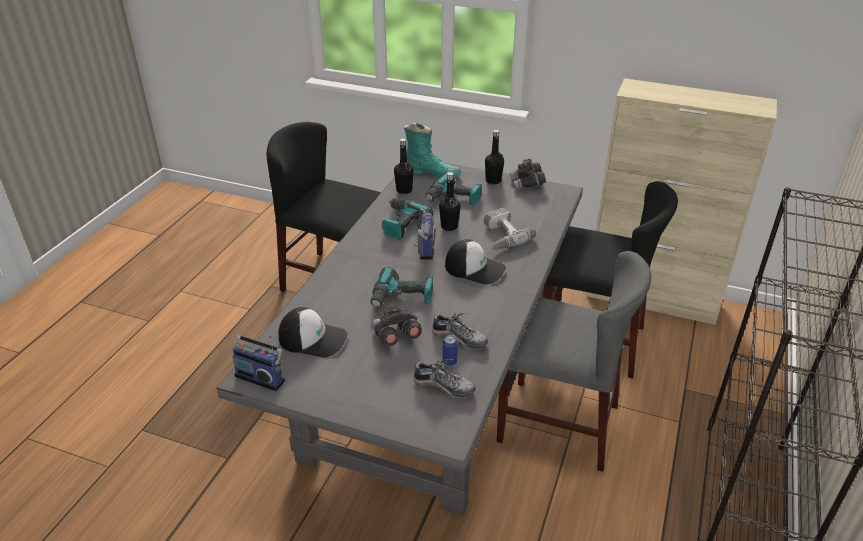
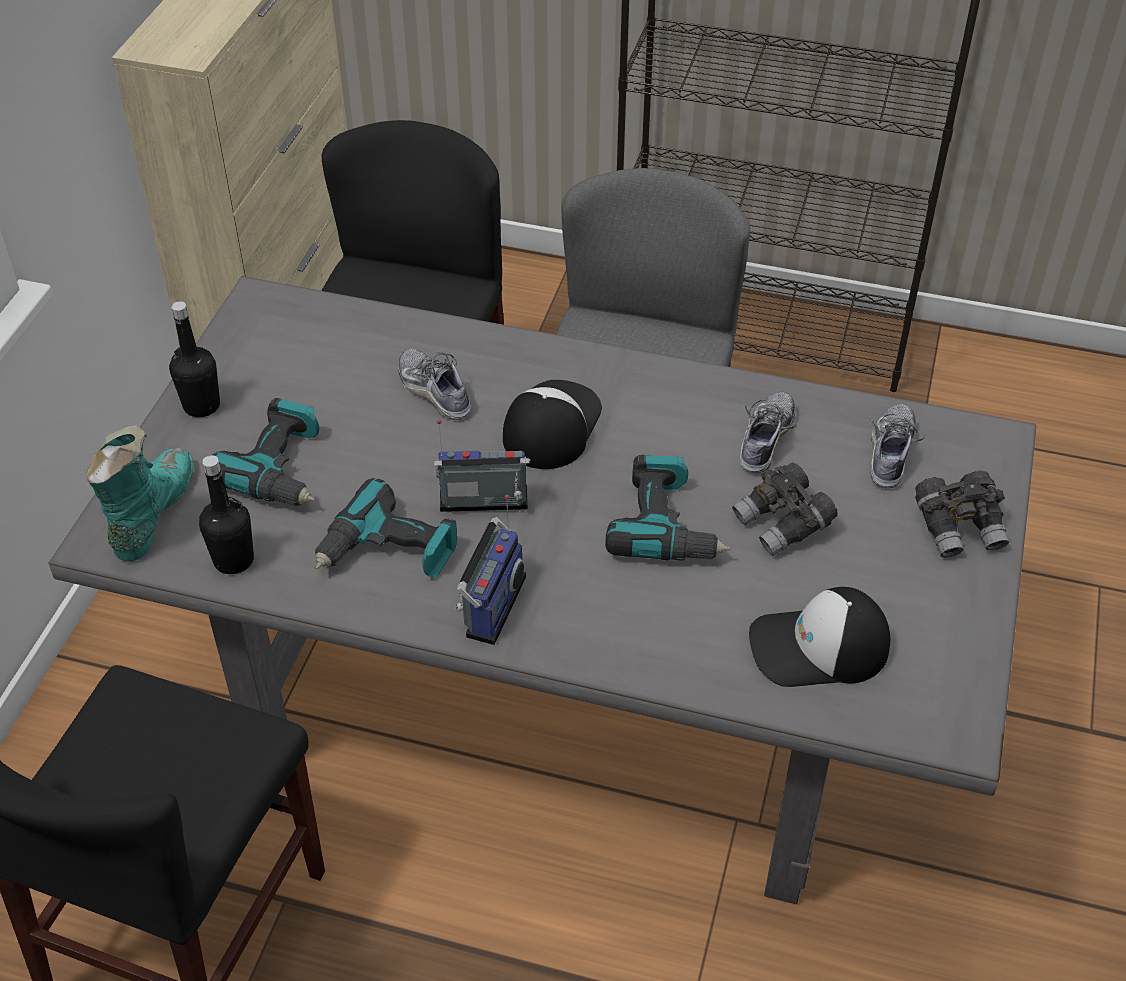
camera: 95 degrees left, 10 degrees up
(261, 376) = (947, 711): radio -> radio (491, 605)
(313, 338) = (818, 648): cap -> cap turned 105 degrees counterclockwise
(449, 226) = (398, 470): black bottle -> none
(449, 361) = (828, 448): can -> none
(500, 236) = (434, 391): power drill -> shoe
(527, 184) = (223, 353): grey binoculars -> grey binoculars (959, 528)

